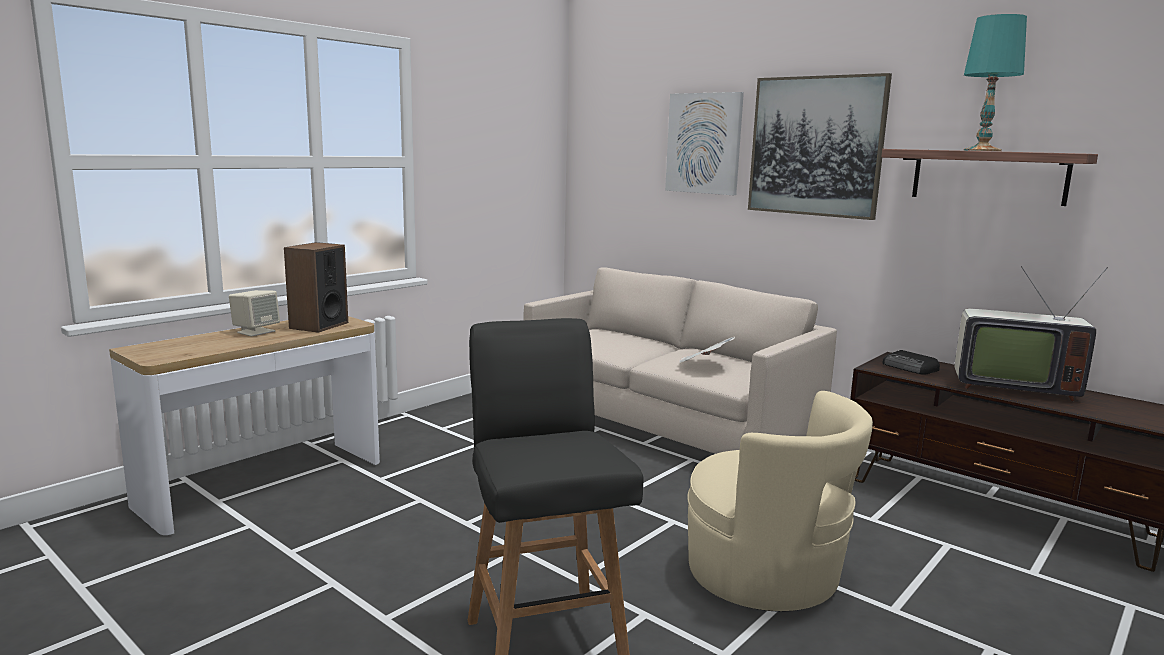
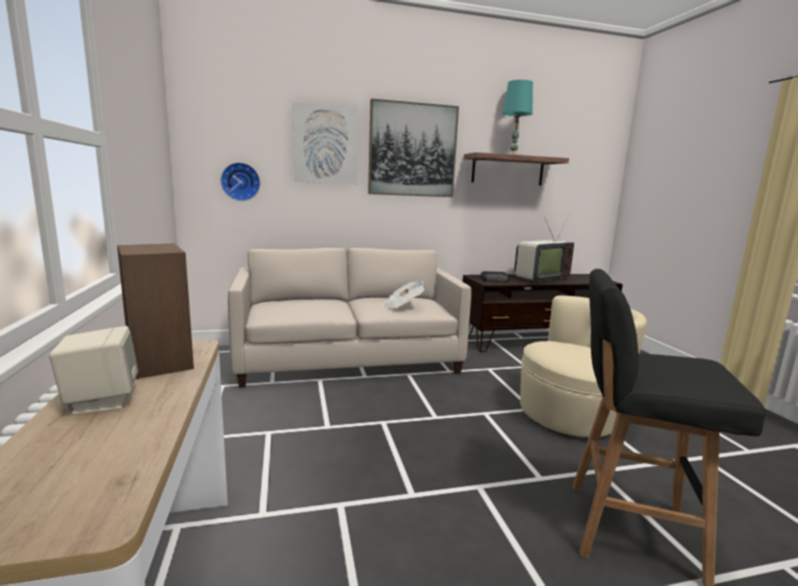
camera: 55 degrees left, 0 degrees up
(618, 189) = (241, 181): none -> wall clock

